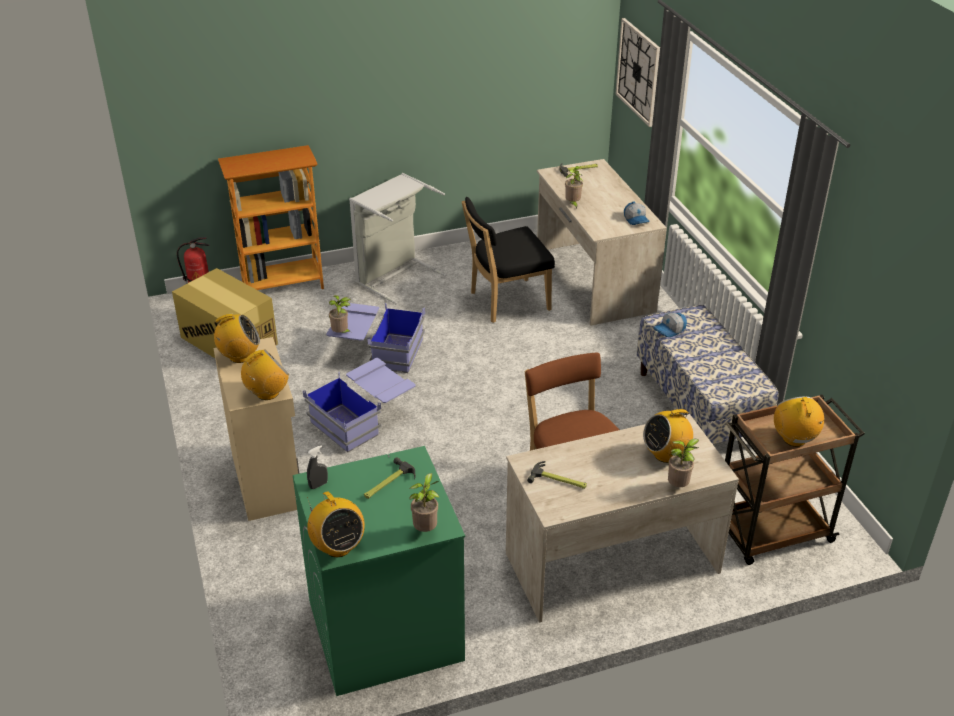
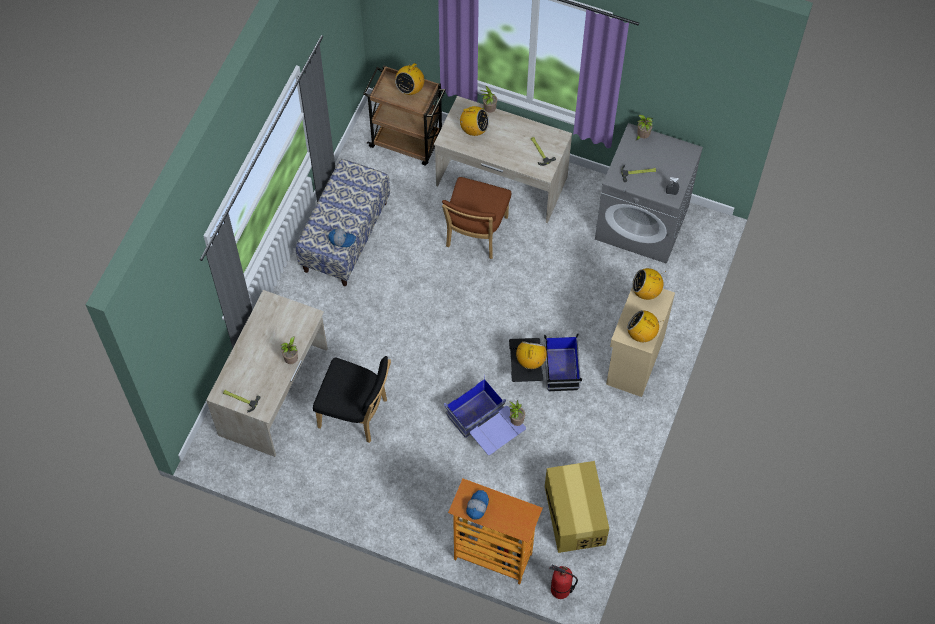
camera: 140 degrees left, 25 degrees up
(337, 547) = (687, 153): radio -> radio (530, 361)
(363, 419) = (543, 371): blue storage box -> black storage box
(384, 631) = (642, 223): green washing machine -> grey washing machine
(395, 276) = (404, 504): grey laundry basket -> none
(636, 219) = (271, 311): cap -> cap (476, 506)
(638, 71) = (177, 342): wall clock -> none

